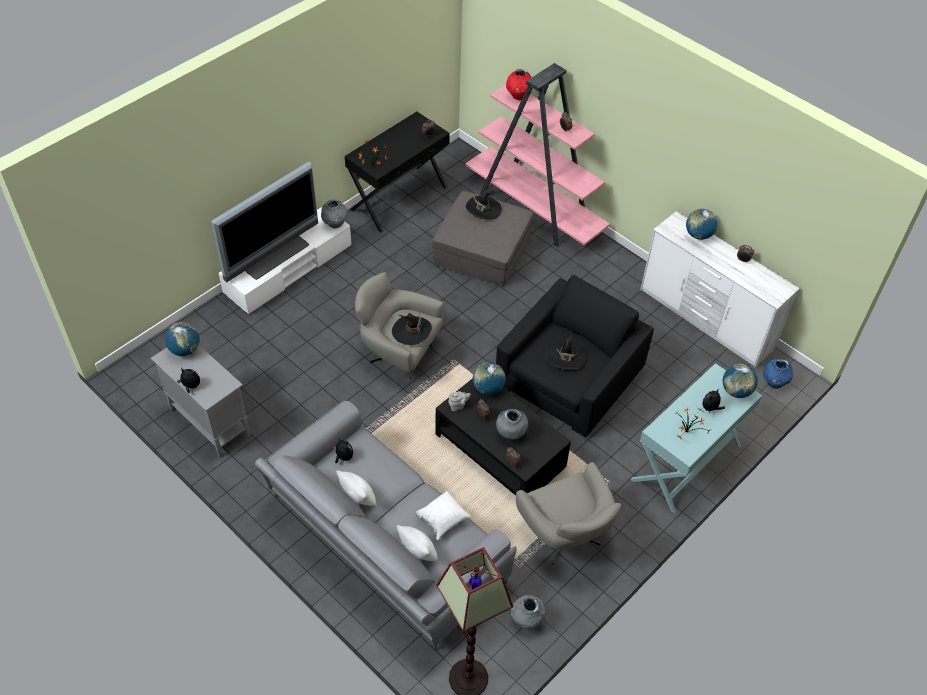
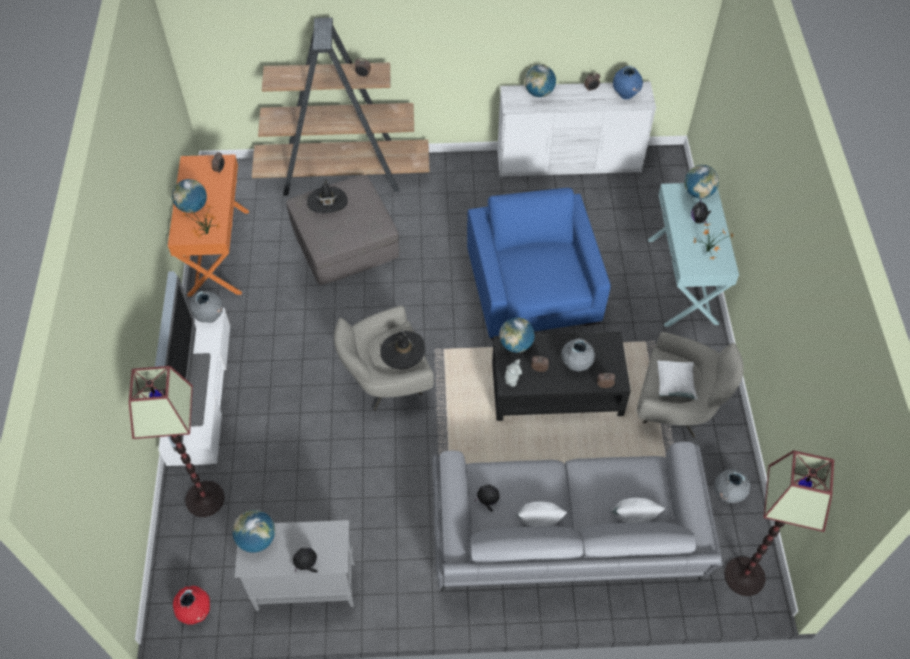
camera: 45 degrees left, 5 degrees up
(219, 327) = (204, 498): none -> floor lamp
(385, 145) = (193, 207): none -> globe
(399, 198) = (218, 252): black console table -> orange console table
(442, 520) = (619, 476): white pillow -> white pillow (674, 385)
(518, 96) = (288, 74): red vase -> red vase (196, 612)
(534, 209) = (343, 174): pink bookcase -> brown bookcase
(565, 357) = (543, 269): black hat -> none
(569, 377) = (533, 287): black armchair -> blue armchair
(774, 383) = (665, 174): blue vase -> blue vase (625, 95)

